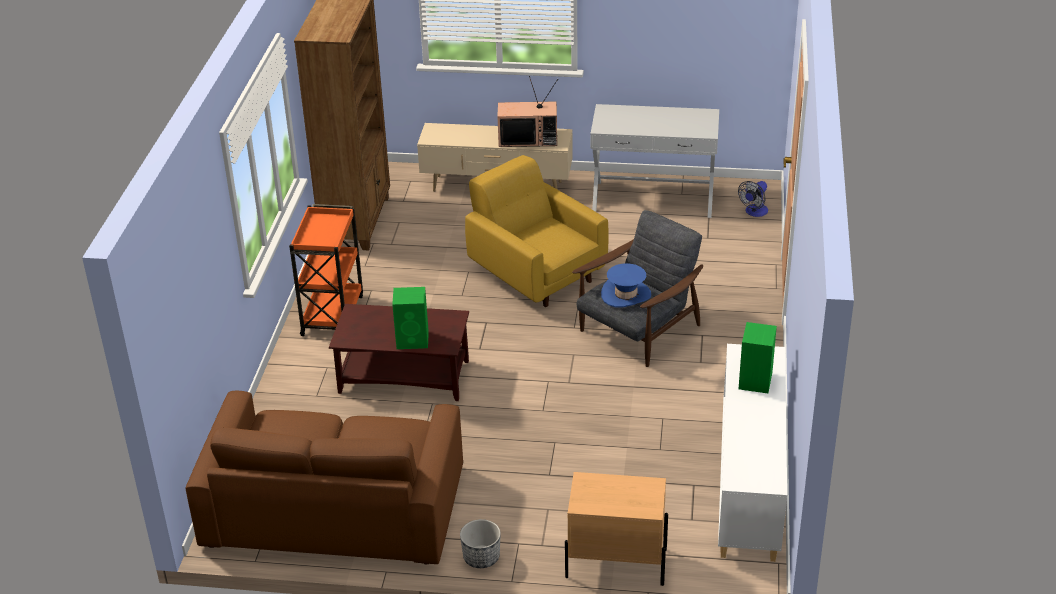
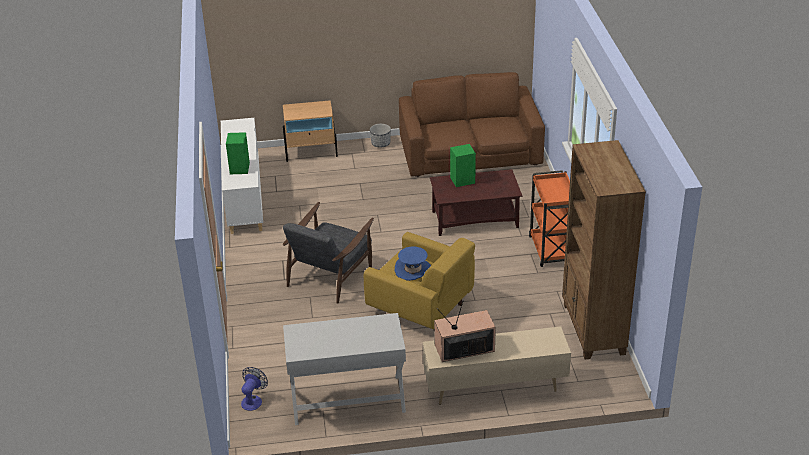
camera: 165 degrees right, 0 degrees up
(626, 295) = (335, 236): blue hat -> blue hat (413, 270)

